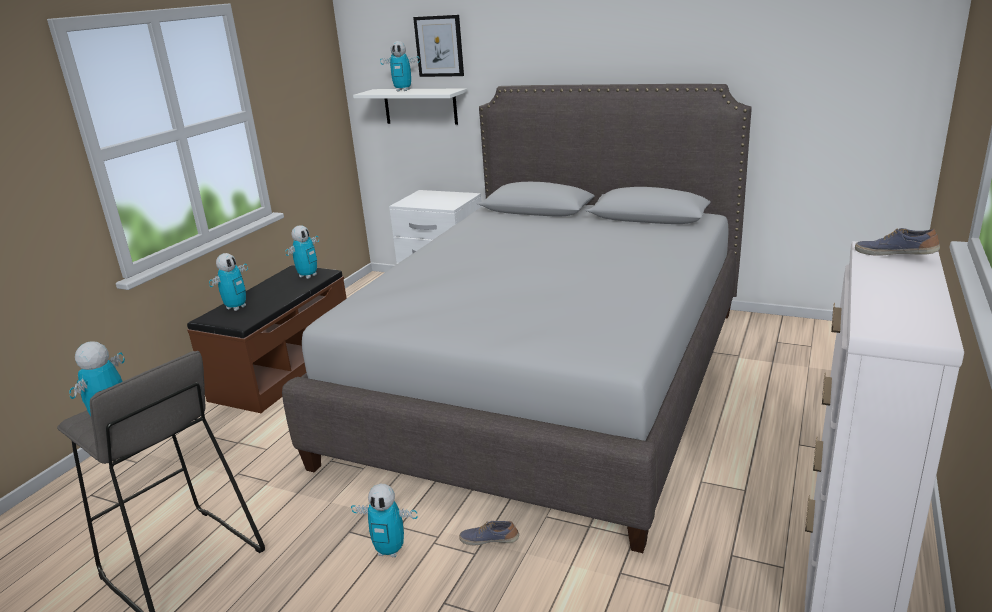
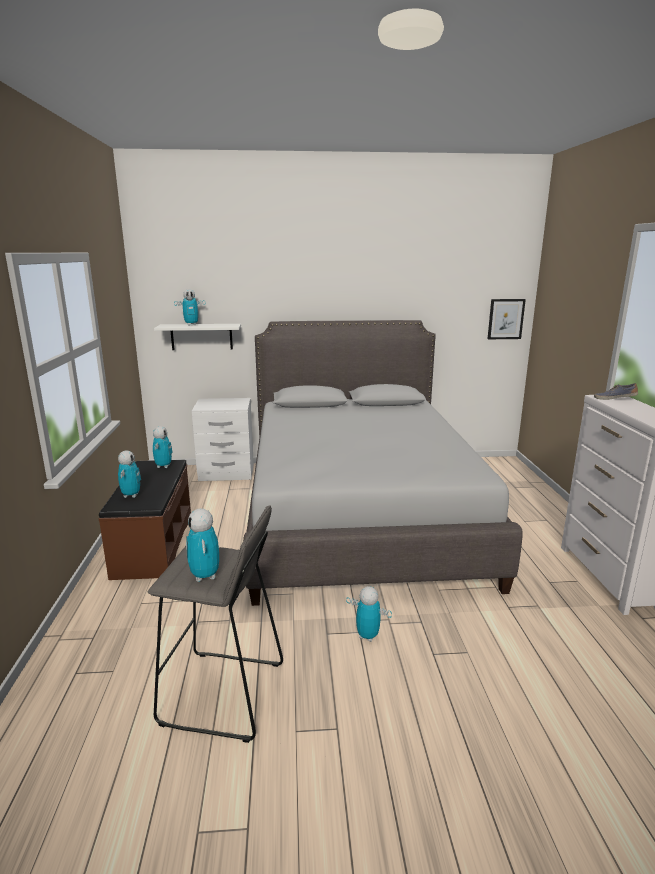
camera: 30 degrees left, 5 degrees down
(390, 550) = (367, 636): toy robot -> toy robot turned 135 degrees counterclockwise
(439, 46) = (219, 293): picture -> picture (505, 319)
(489, 540) = (421, 612): shoe -> none

